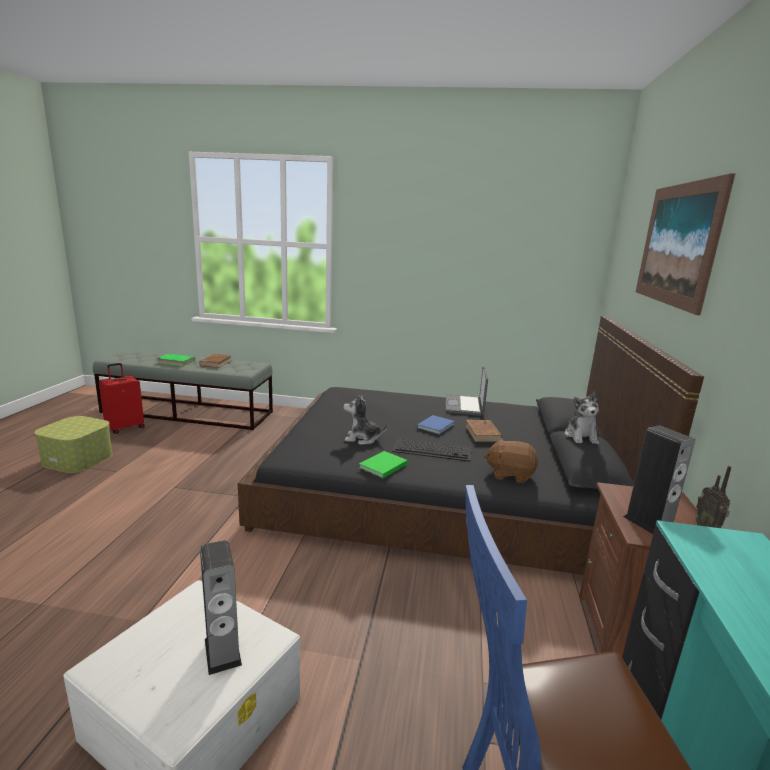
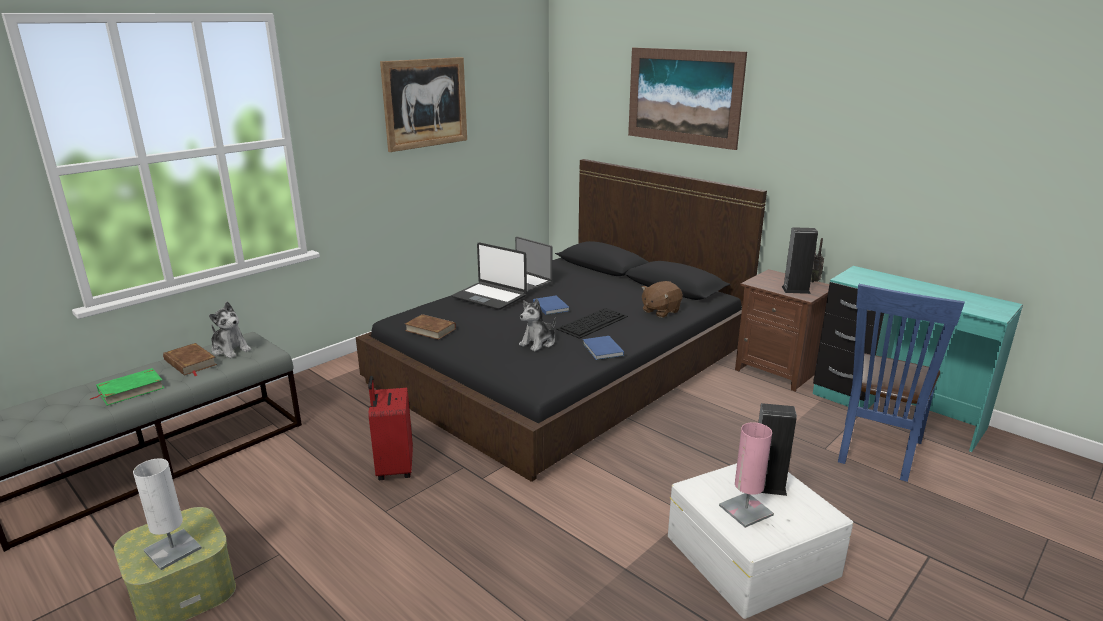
camera: 55 degrees left, 5 degrees up
(66, 429) = (173, 550): none -> white table lamp
(125, 428) = (125, 530): red suitcase -> red suitcase (394, 468)
(162, 644) = (745, 510): none -> pink table lamp
(382, 466) = (602, 350): green book -> blue book
(417, 402) = (490, 297): none -> laptop
(452, 236) = (425, 103): none -> picture
(482, 434) = (585, 295): brown book -> brown book (430, 329)
(581, 437) = (659, 264): plush toy -> plush toy (230, 349)

